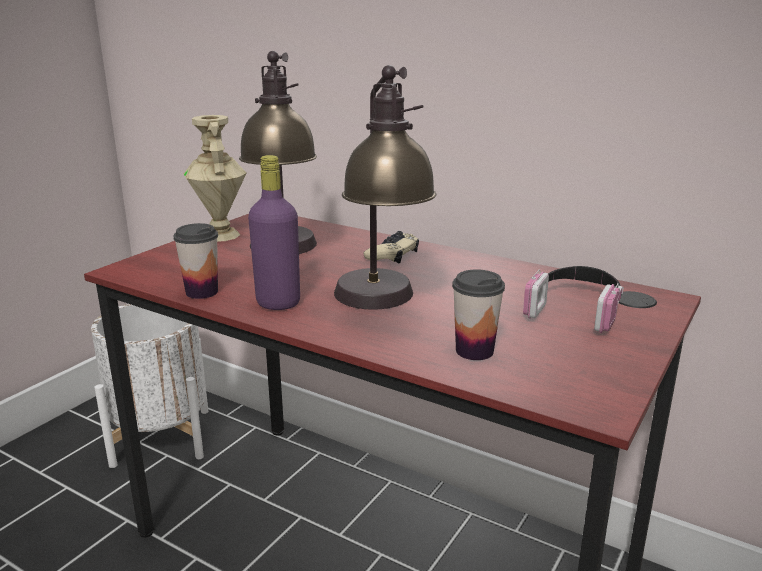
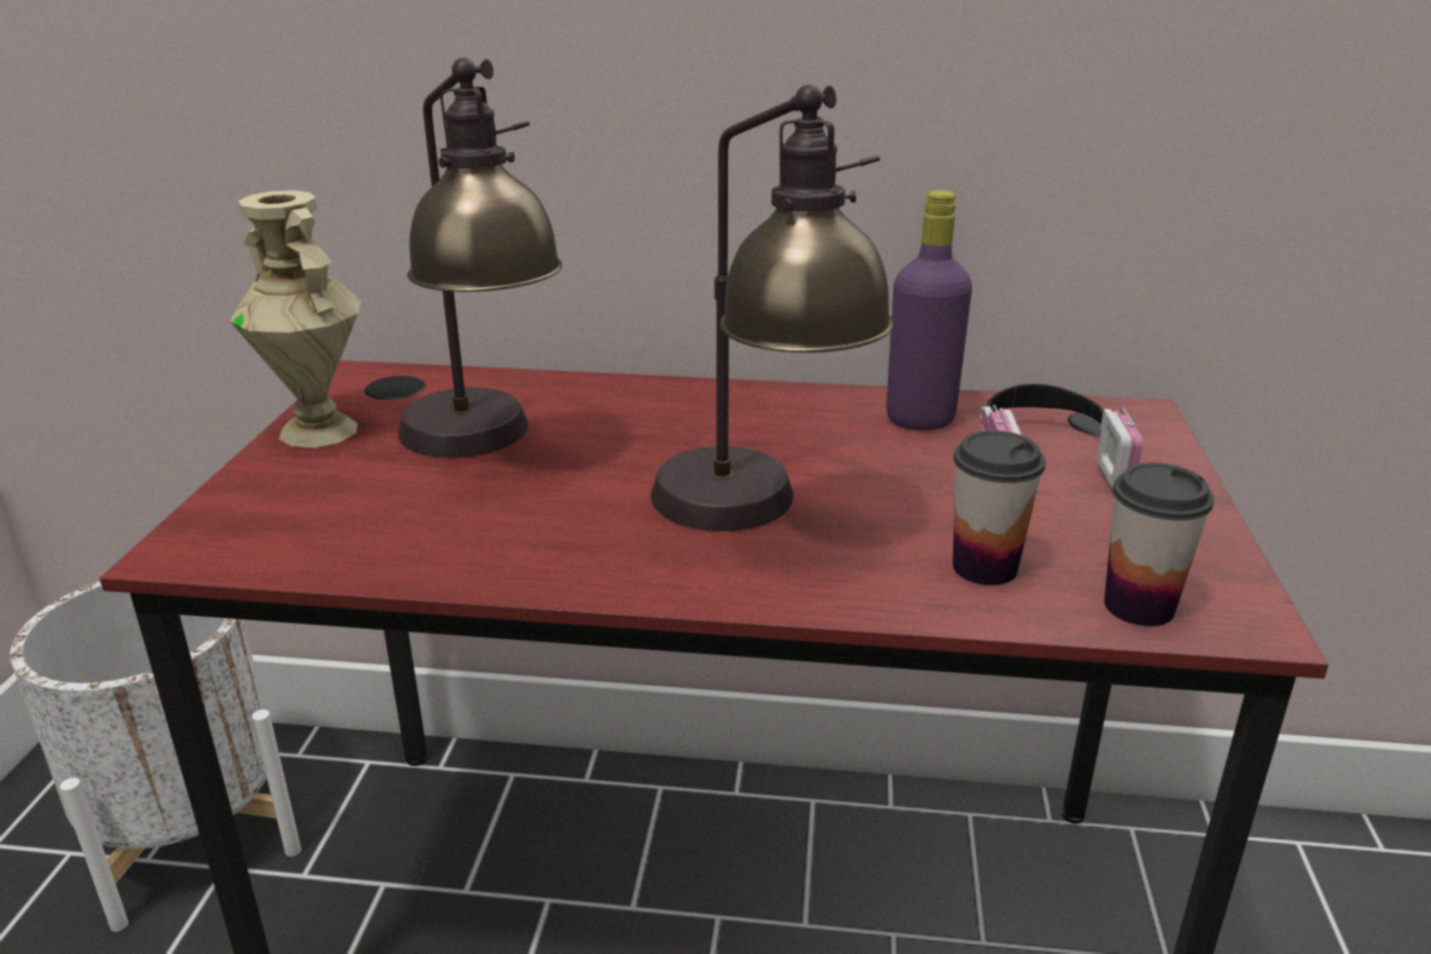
camera: 25 degrees left, 5 degrees up
(202, 292) = (407, 563): cup -> cup (1139, 606)
(278, 303) = (578, 553): purple bottle -> purple bottle (920, 419)
(392, 254) = (677, 412): beige game controller -> none

